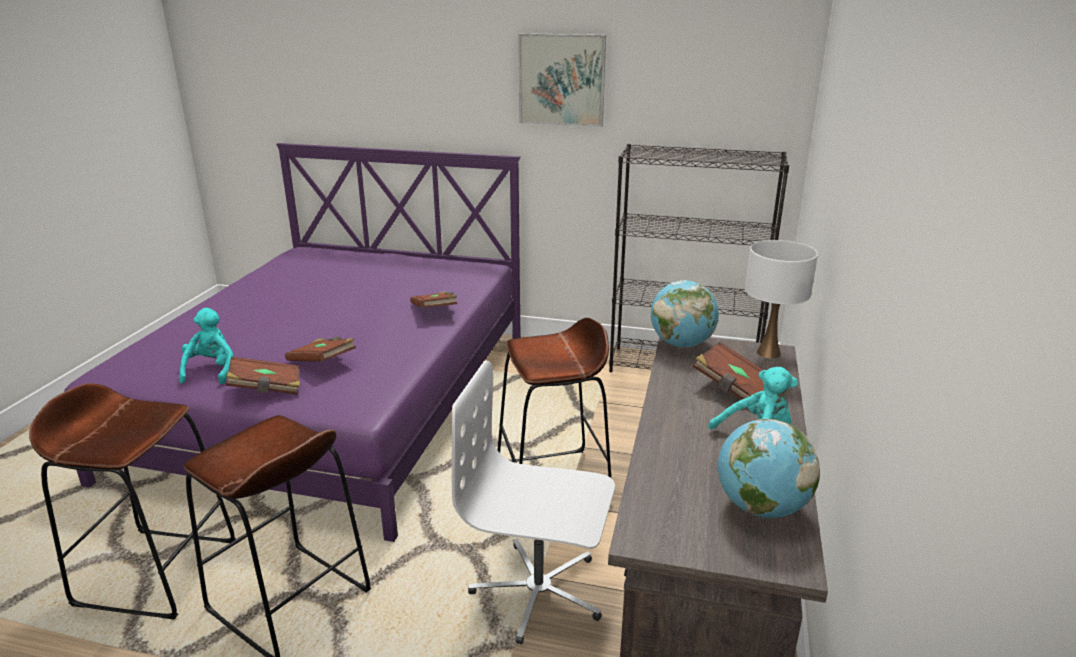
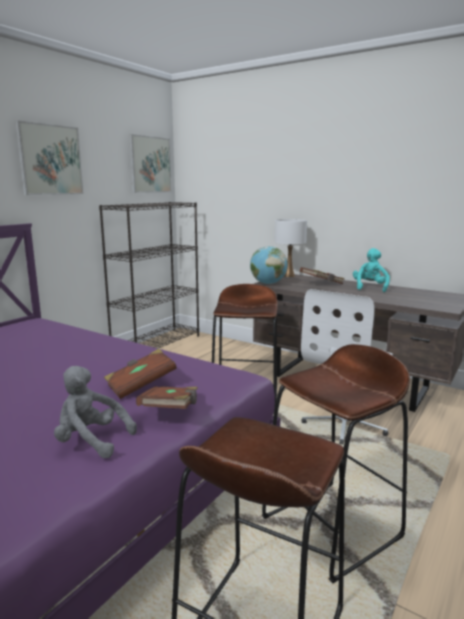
camera: 70 degrees left, 10 degrees down
(211, 371) = (91, 441): turquoise plush toy -> grey plush toy
(435, 311) = (94, 342): brown book -> none
(750, 85) = (150, 165): none -> picture
(760, 508) = (421, 293): globe -> none

